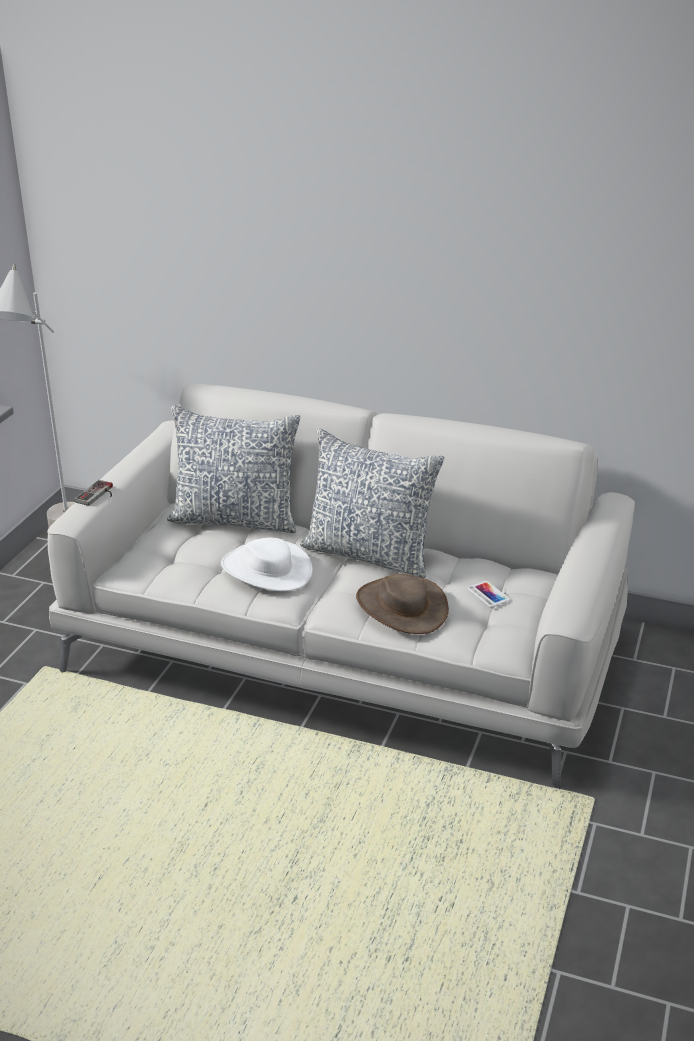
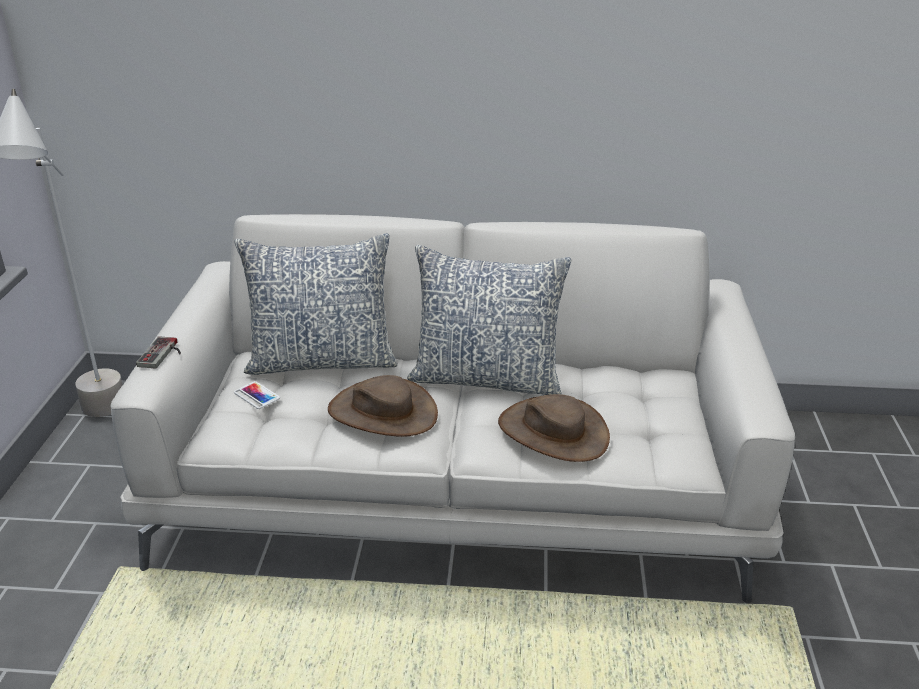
camera: 15 degrees left, 0 degrees up
(267, 569) = (383, 412): white hat -> brown hat
(488, 594) = (637, 403): phone -> phone (257, 395)

